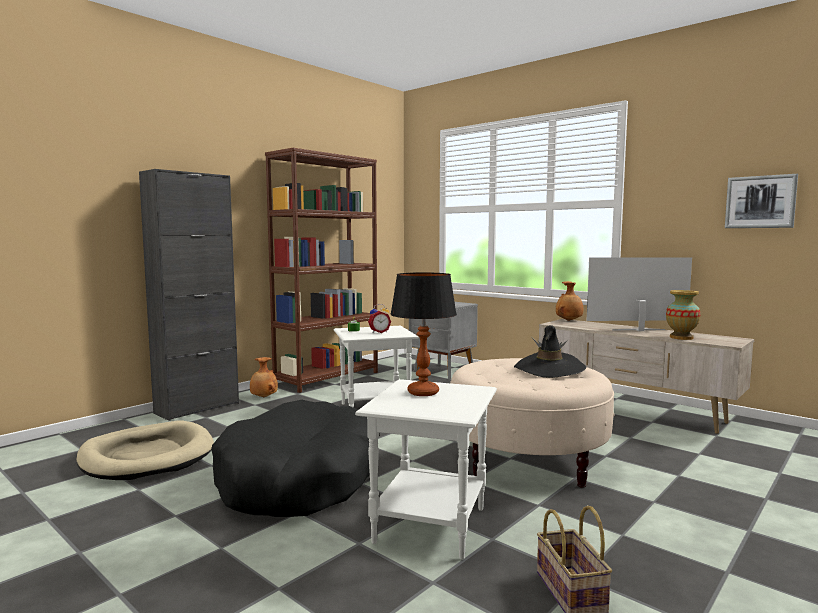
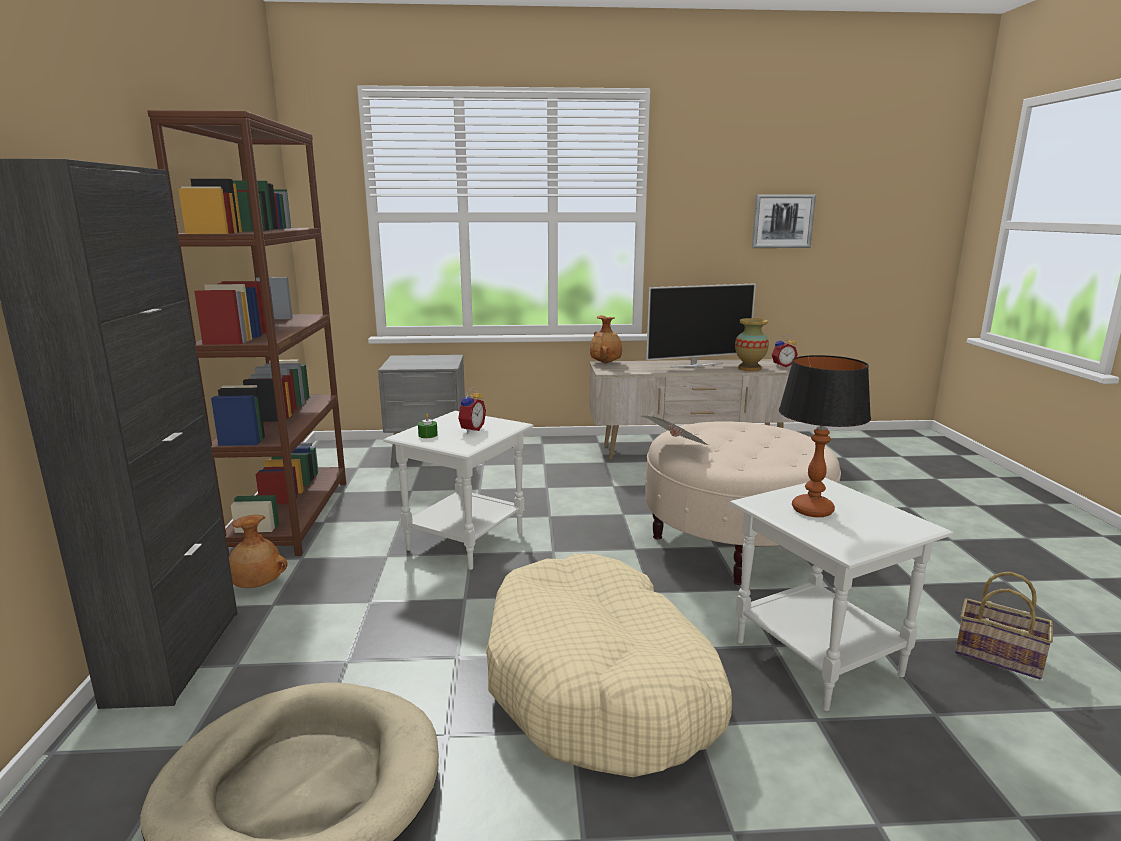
camera: 45 degrees left, 10 degrees up
(298, 480) = (601, 685): black dog bed -> beige dog bed
(477, 364) = (676, 449): none -> newspaper
(549, 369) = (744, 435): black hat -> none
(639, 330) = (696, 365): television -> television turned 150 degrees counterclockwise
(724, 341) = (782, 366): none -> alarm clock

